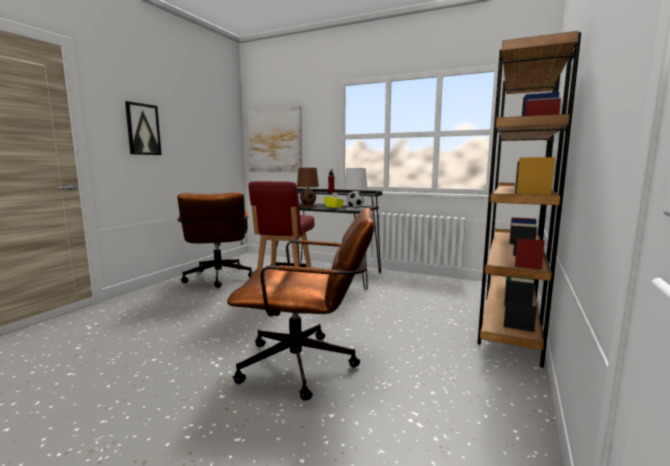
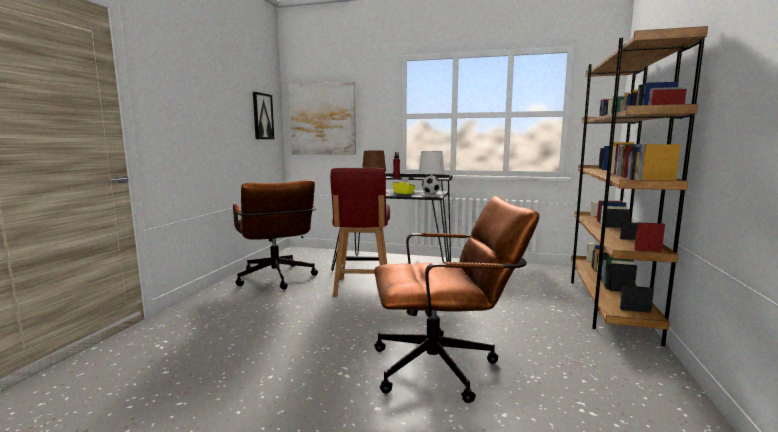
camera: 10 degrees left, 0 degrees up
(143, 129) = (190, 107): picture -> picture (262, 116)

